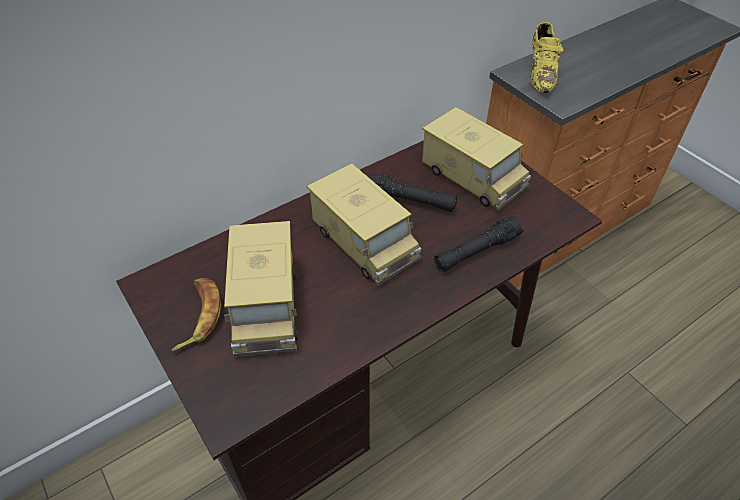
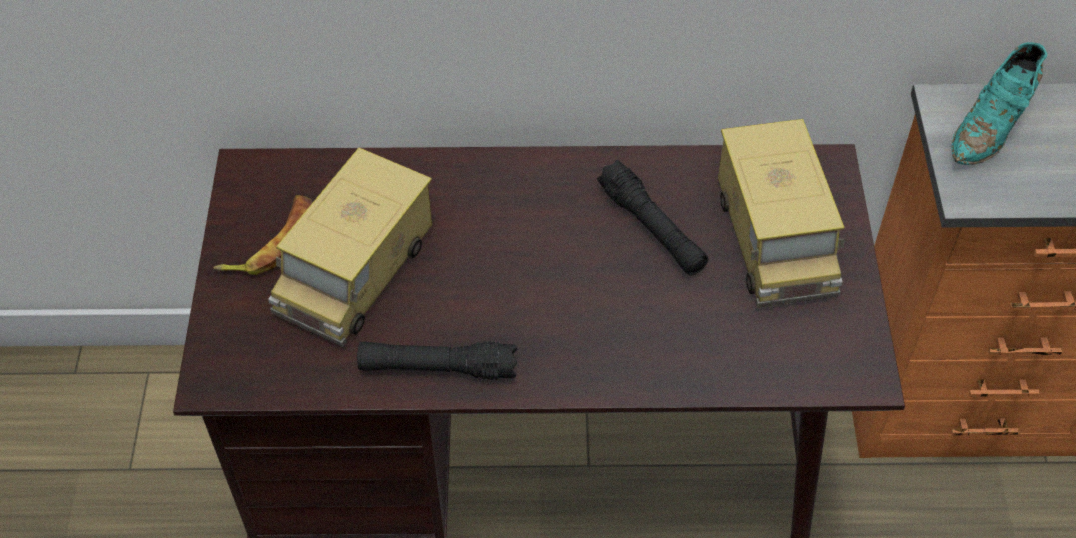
camera: 35 degrees right, 5 degrees up
(364, 241) = (539, 253): toy truck -> none
(477, 251) = (675, 348): black flashlight -> black flashlight (437, 368)
(541, 74) = (992, 126): yellow shoe -> turquoise shoe

